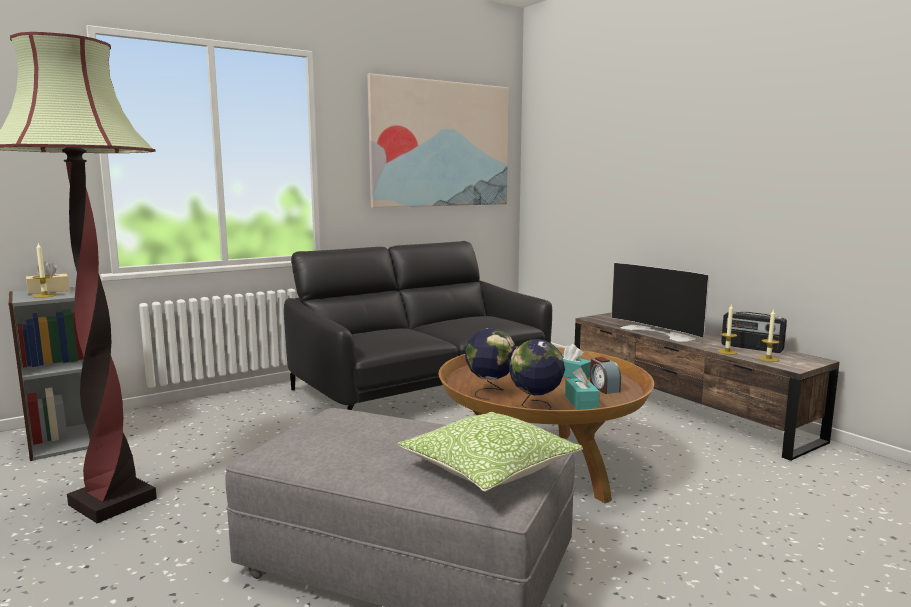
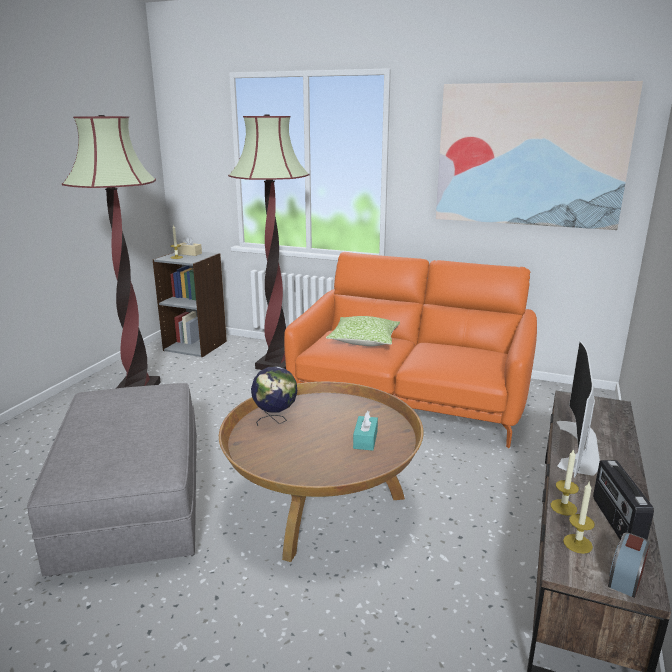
camera: 55 degrees right, 10 degrees up
(239, 414) = (276, 365): none -> floor lamp
(421, 388) = (409, 398): black sofa -> orange sofa
(489, 469) = (101, 465): pillow -> pillow (364, 340)
(535, 408) = (256, 449): globe -> none
(581, 402) = (293, 464): turquoise tissue box -> none
(603, 388) = (345, 465): alarm clock -> alarm clock (625, 578)

